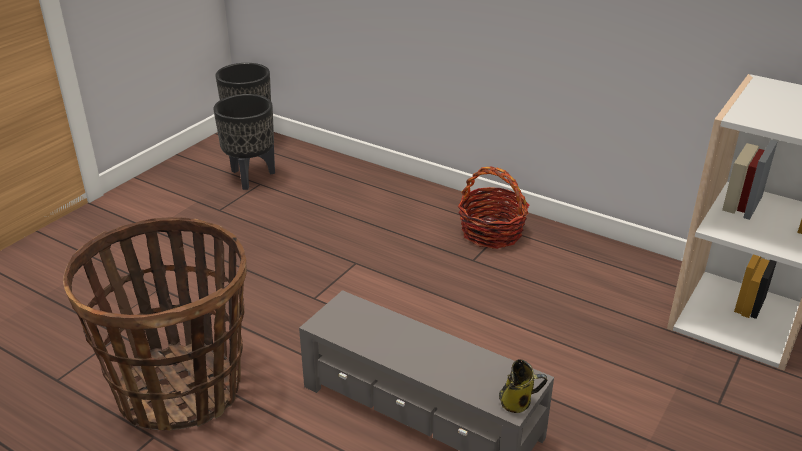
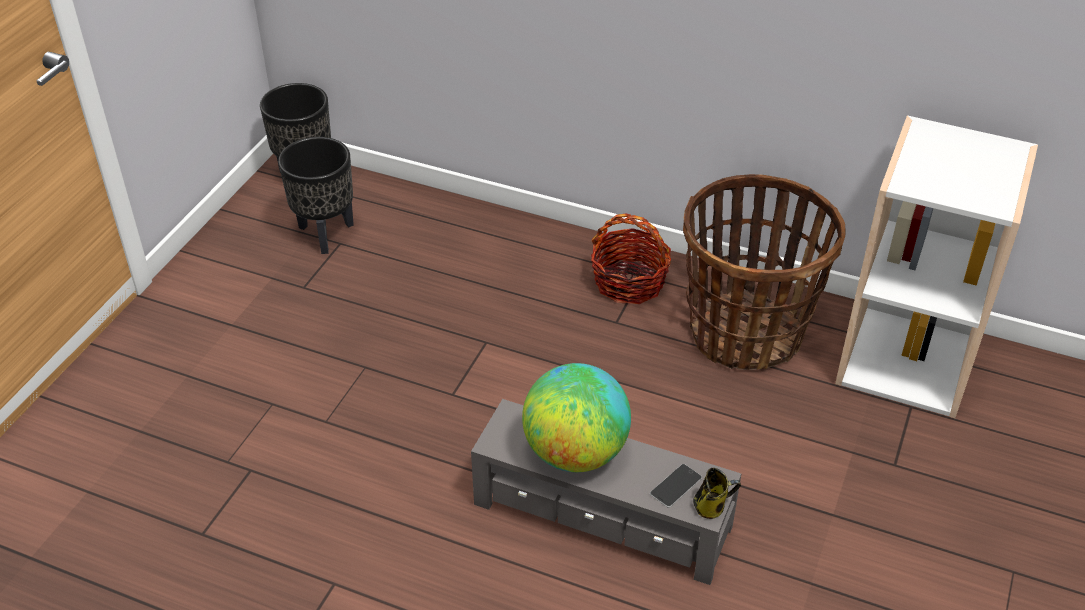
camera: 10 degrees left, 10 degrees up
(181, 390) = (343, 526): basket -> basket (746, 333)
(396, 340) = (575, 453): none -> globe
(485, 379) = (676, 486): none -> phone

